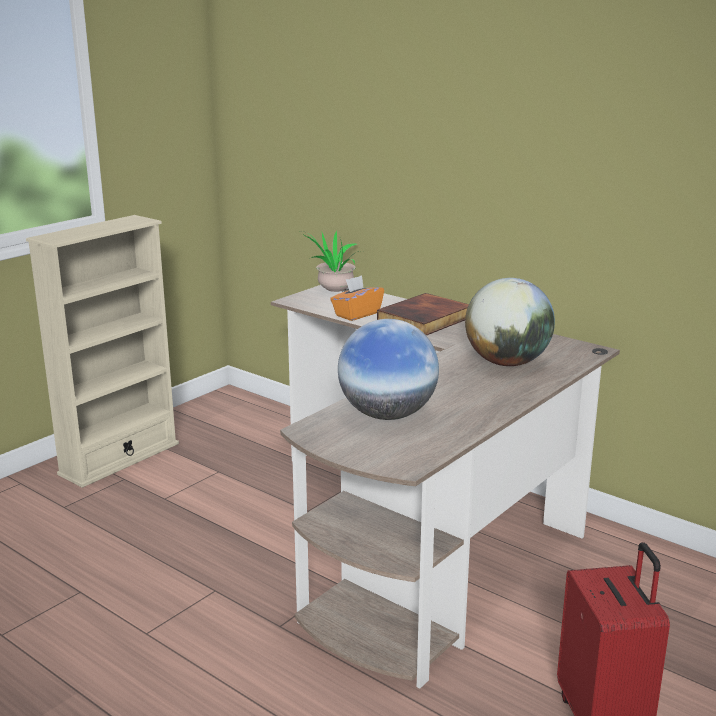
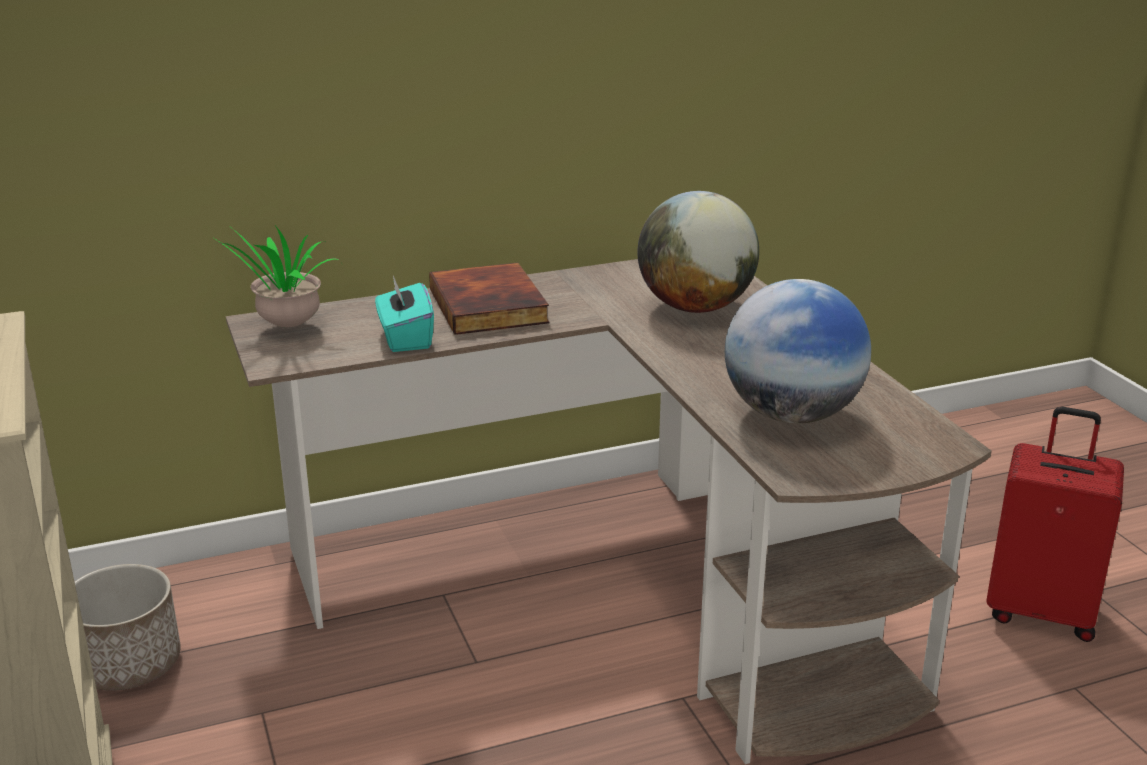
camera: 60 degrees left, 5 degrees up
(224, 430) = (127, 663): none -> planter
(357, 314) = (405, 338): orange tissue box -> turquoise tissue box

